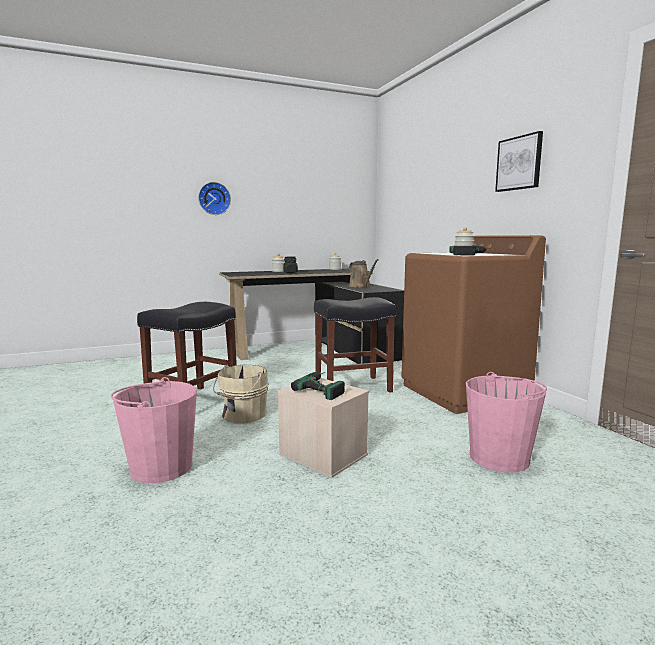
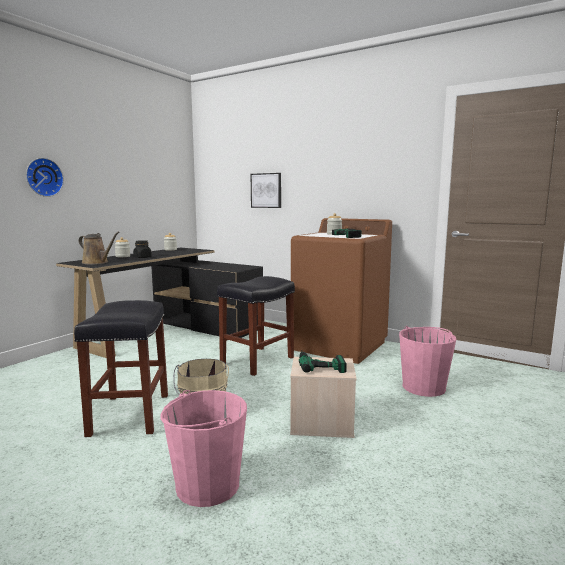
camera: 35 degrees left, 0 degrees up
(360, 286) = (213, 265): brown watering can -> brown watering can (97, 262)
(519, 163) = (361, 163): picture -> picture (266, 190)

